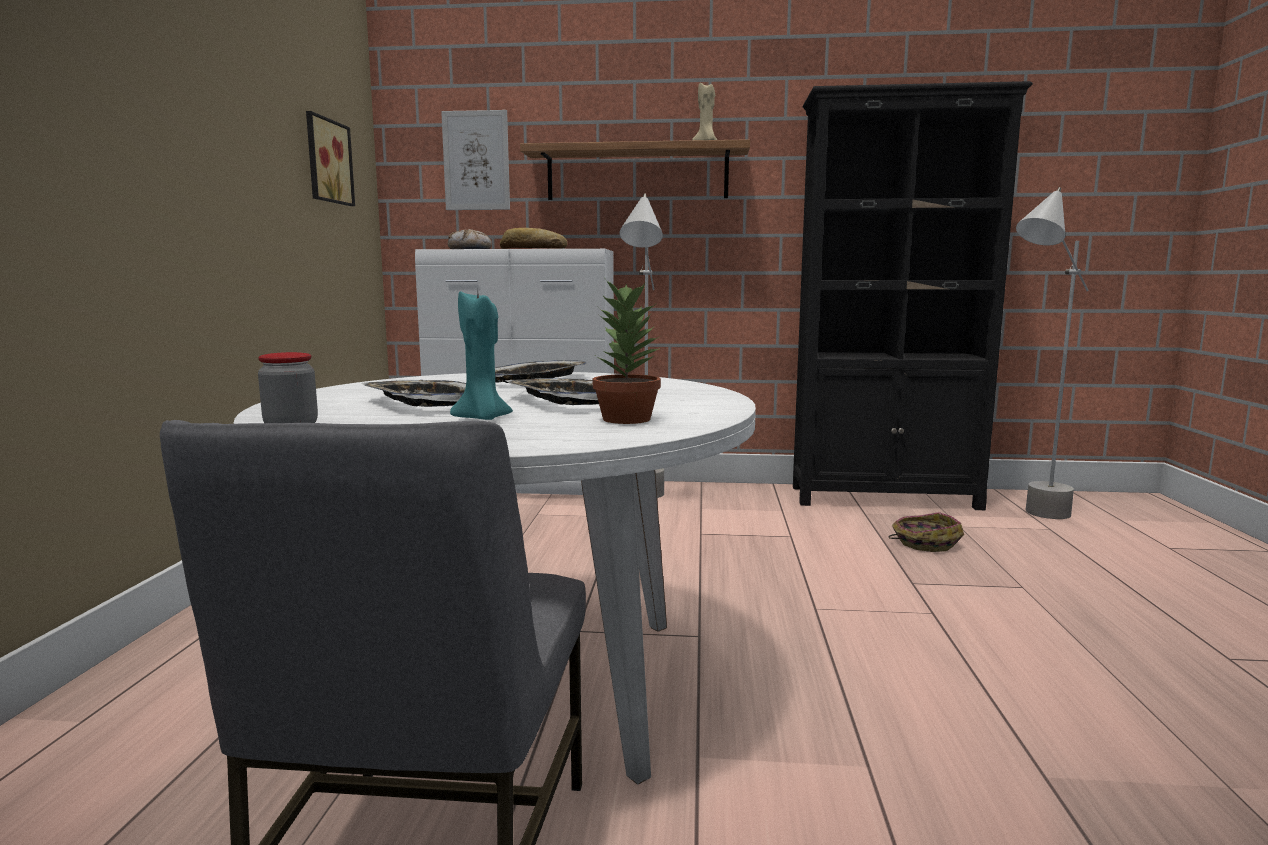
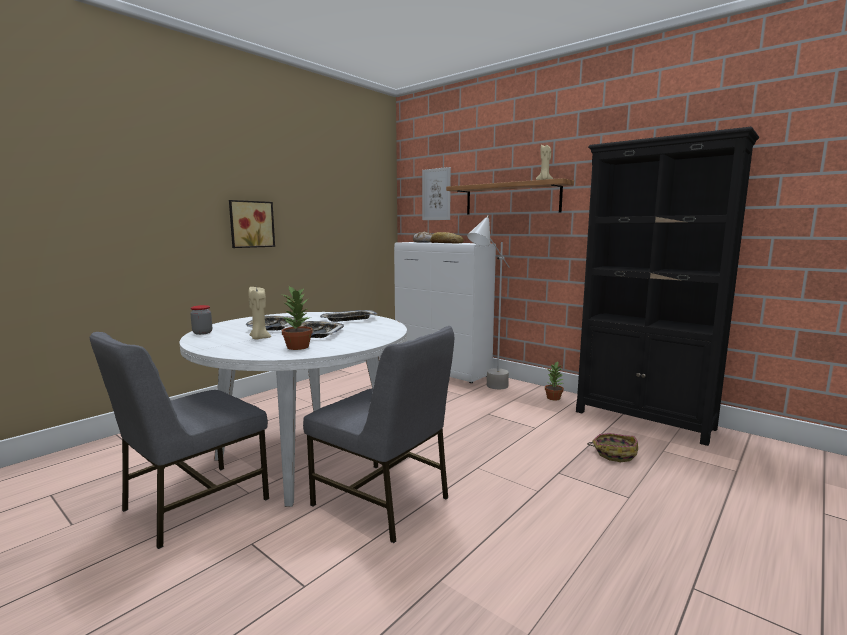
camera: 35 degrees right, 0 degrees up
(326, 161) = (357, 202): picture -> picture (251, 224)
(482, 418) = (259, 338): turquoise candle -> beige candle
(746, 494) = (554, 398): none -> potted plant
(780, 703) = (383, 501): none -> grey chair
(1031, 519) = (735, 461): grey floor lamp -> none

